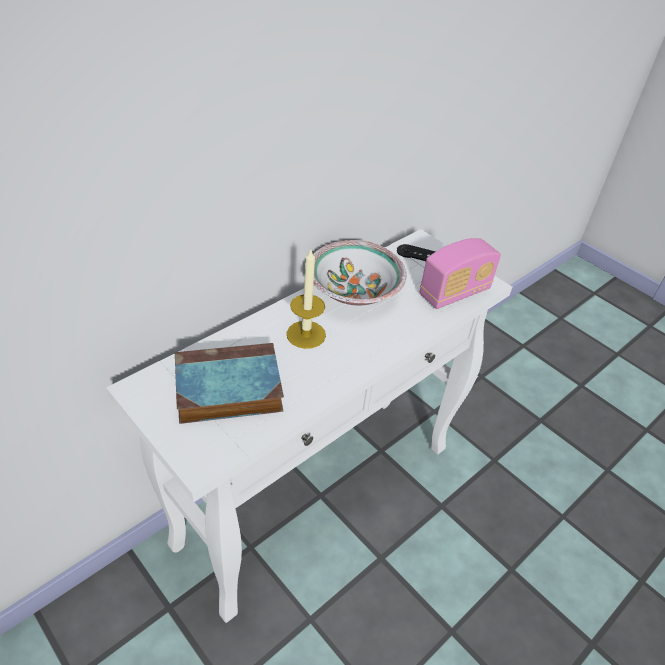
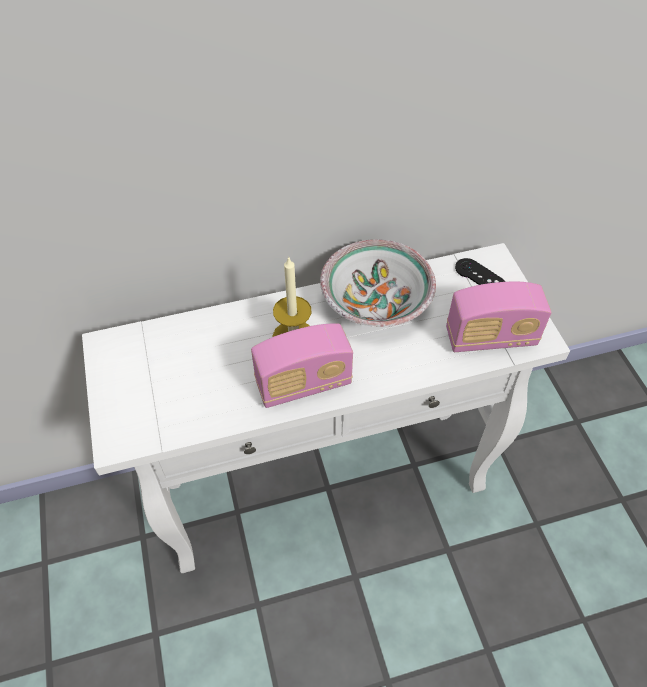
camera: 30 degrees right, 10 degrees up
(226, 389) = (182, 373): book -> none
(337, 366) = (303, 384): none -> radio

